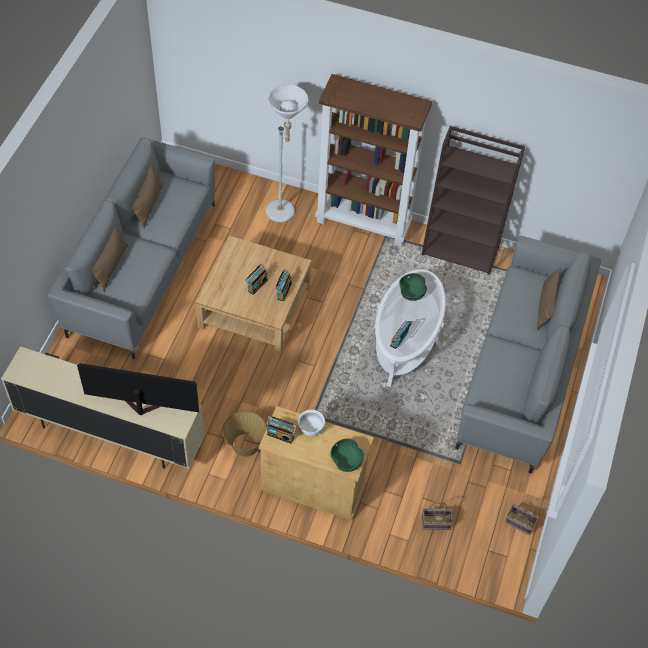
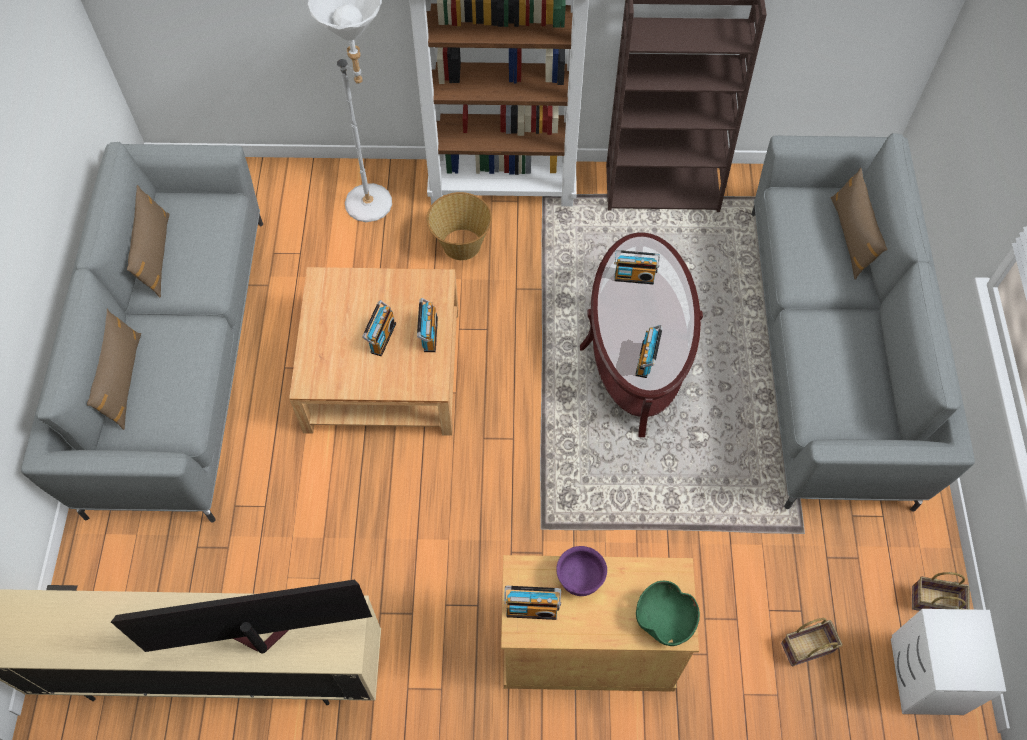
camera: 15 degrees left, 5 degrees up
(245, 445) = (451, 614): basket -> basket (461, 245)
(311, 429) = (580, 579): white bowl -> purple bowl
(406, 338) = (638, 348): white coffee table -> brown coffee table
(412, 293) = (634, 276): green bowl -> radio
(495, 558) = (924, 678): none -> white nightstand

